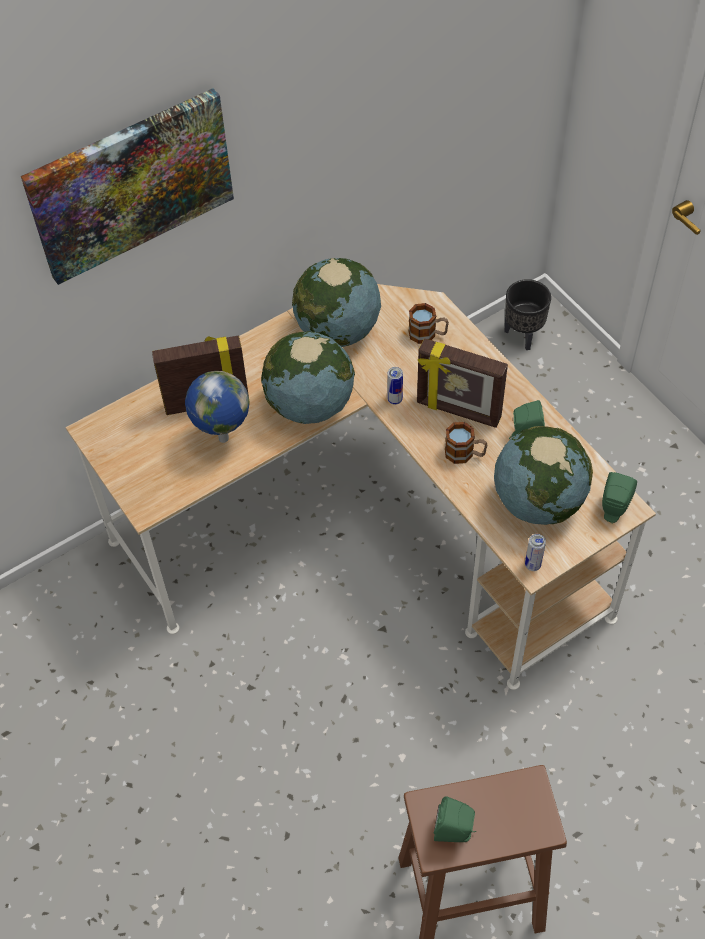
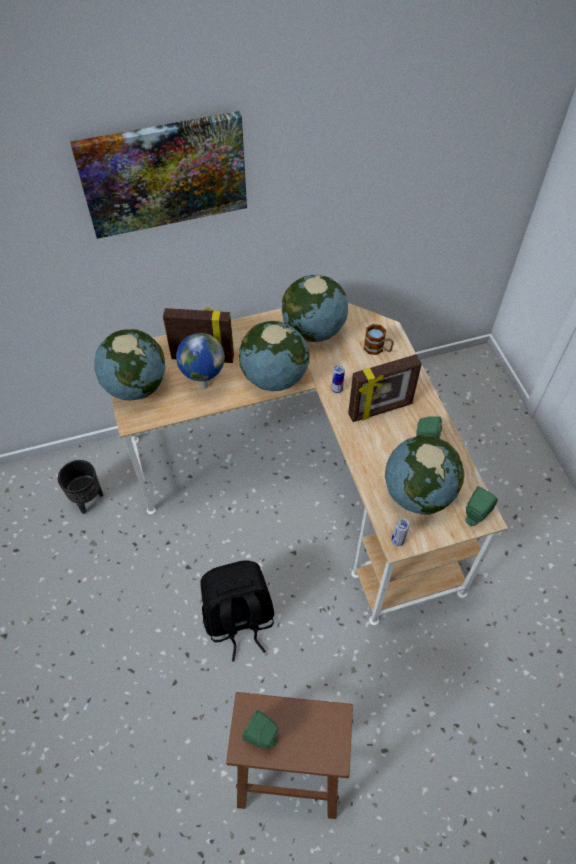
camera: 15 degrees right, 0 degrees up
(133, 463) = (135, 386): none -> globe
(342, 735) = (239, 621): none -> black backpack
(458, 411) = (380, 410): picture frame -> picture frame turned 60 degrees counterclockwise
(465, 454) = (374, 442): mug -> none
(524, 335) = (462, 373): black planter -> black planter (88, 499)

